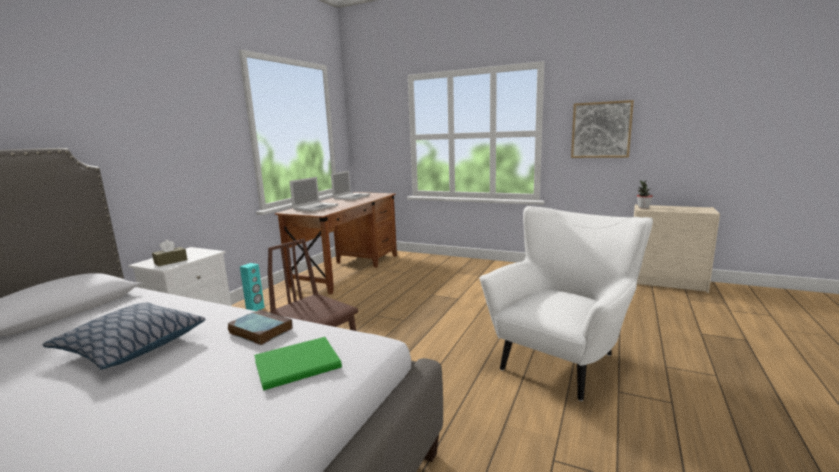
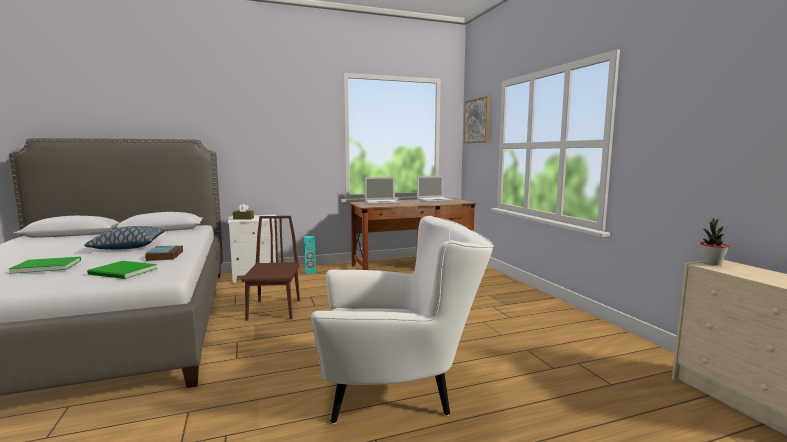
camera: 45 degrees right, 5 degrees down
(127, 423) = (46, 266): none -> green book
(601, 130) = (680, 139): picture -> picture (477, 120)

